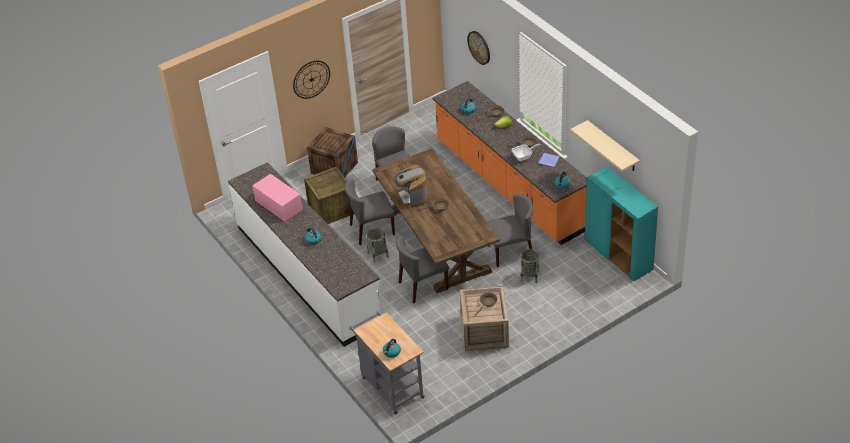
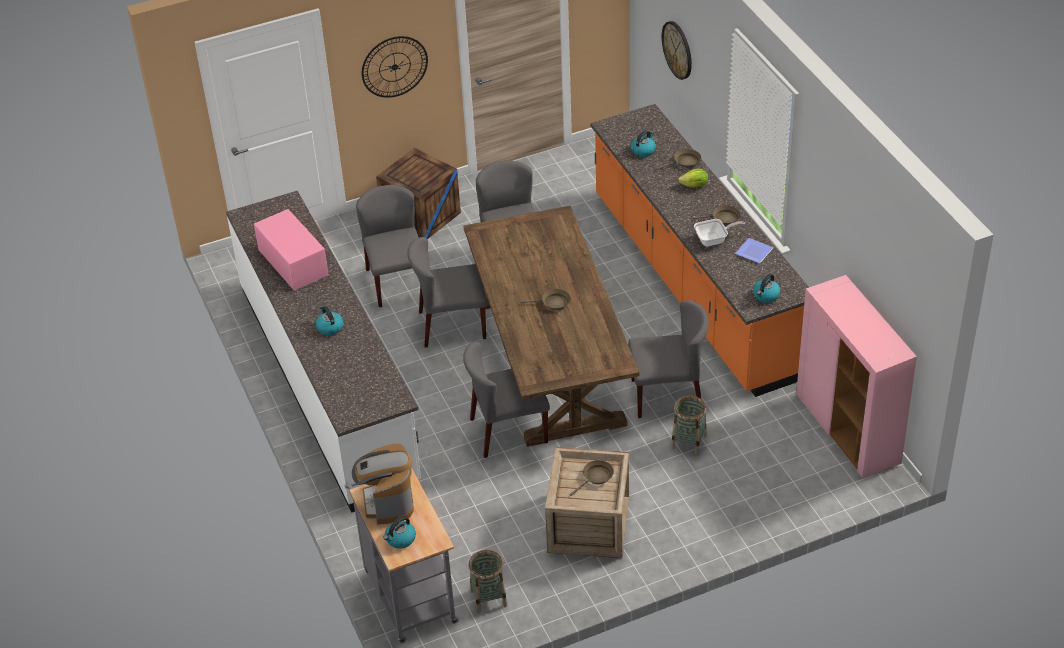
camera: 10 degrees right, 0 degrees up
(331, 209) = (396, 282): crate -> grey chair
(377, 255) = (449, 368): basket -> basket (488, 598)
(412, 197) = (515, 280): coffee machine -> coffee machine (388, 502)
(612, 146) = (856, 242): beige shelf -> none
(619, 255) = (848, 430): turquoise cabinet -> pink cabinet

